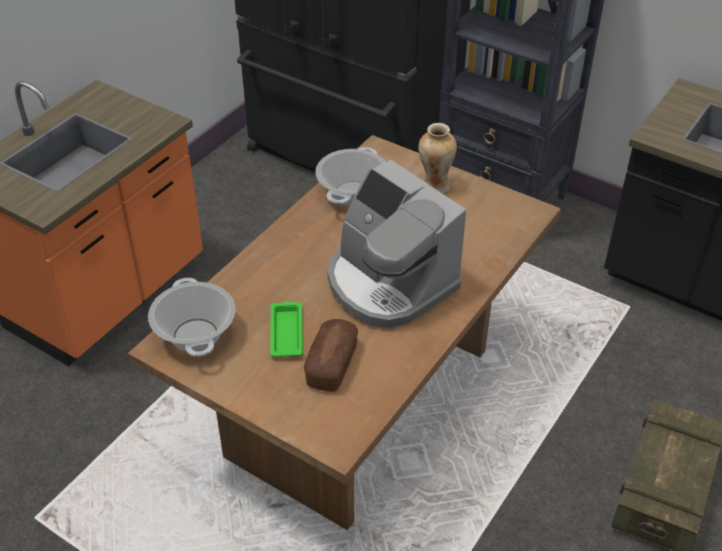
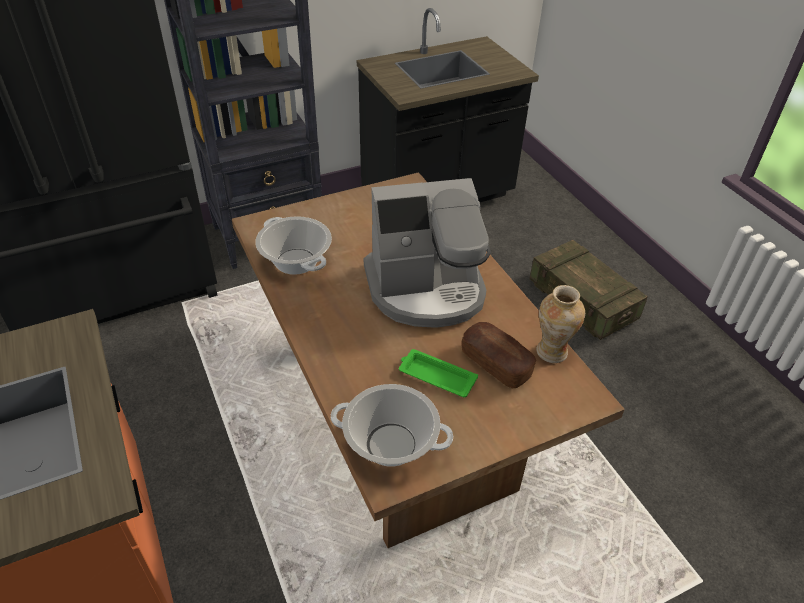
camera: 60 degrees left, 0 degrees up
(434, 186) = (334, 215): vase -> vase (551, 352)

